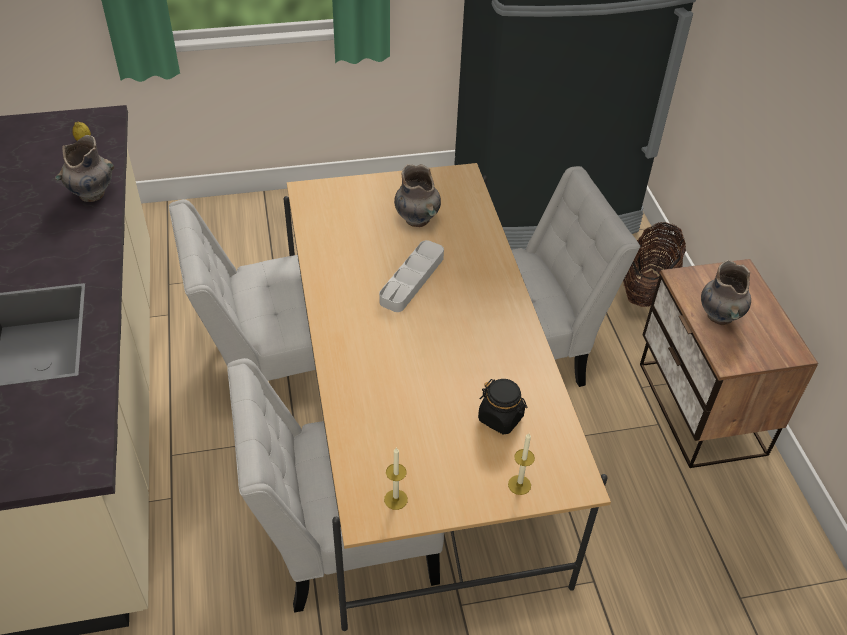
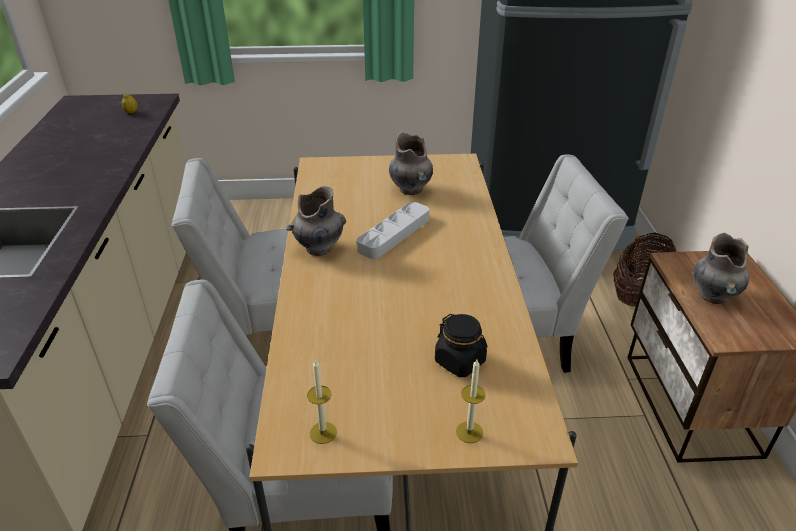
camera: 10 degrees right, 10 degrees down
(91, 194) = (118, 146): grey vase -> grey vase (318, 249)

